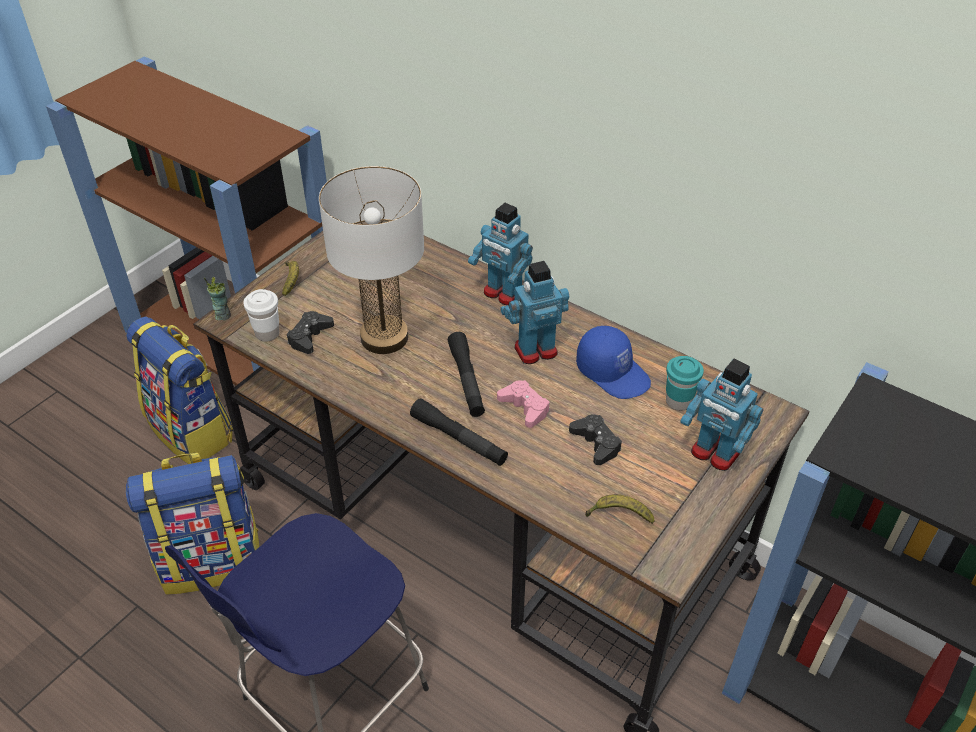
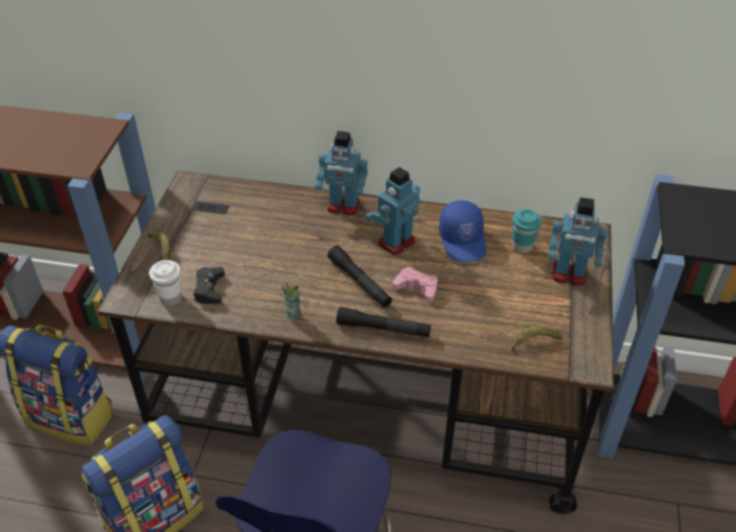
camera: 25 degrees left, 0 degrees up
(222, 315) = (120, 296): cup -> cup (293, 315)
(384, 338) = (272, 270): table lamp -> none
(596, 443) = (485, 296): black game controller -> none
(613, 372) = (463, 240): blue cap -> blue cap turned 60 degrees clockwise

